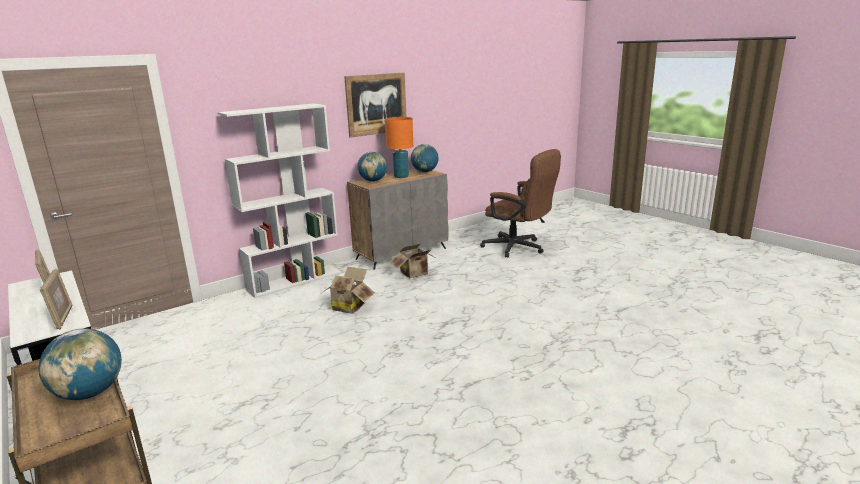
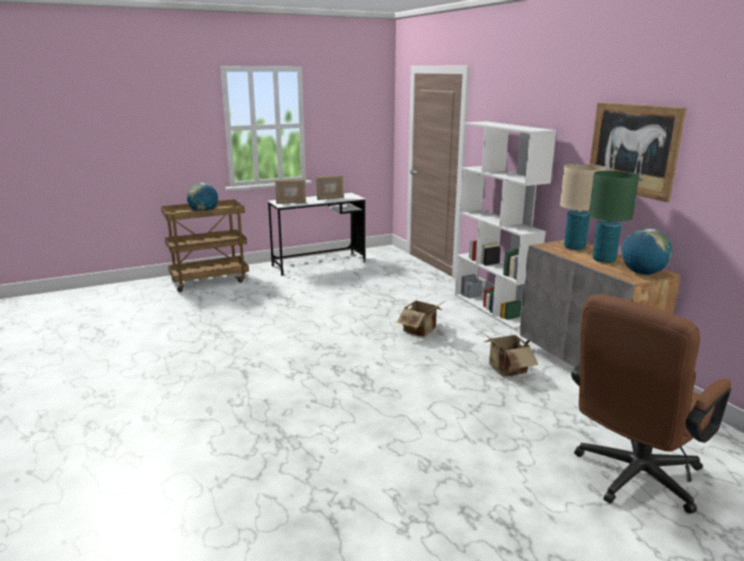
camera: 100 degrees right, 0 degrees up
(373, 181) = (574, 247): globe -> beige table lamp
(401, 176) = (603, 260): orange table lamp -> green table lamp

